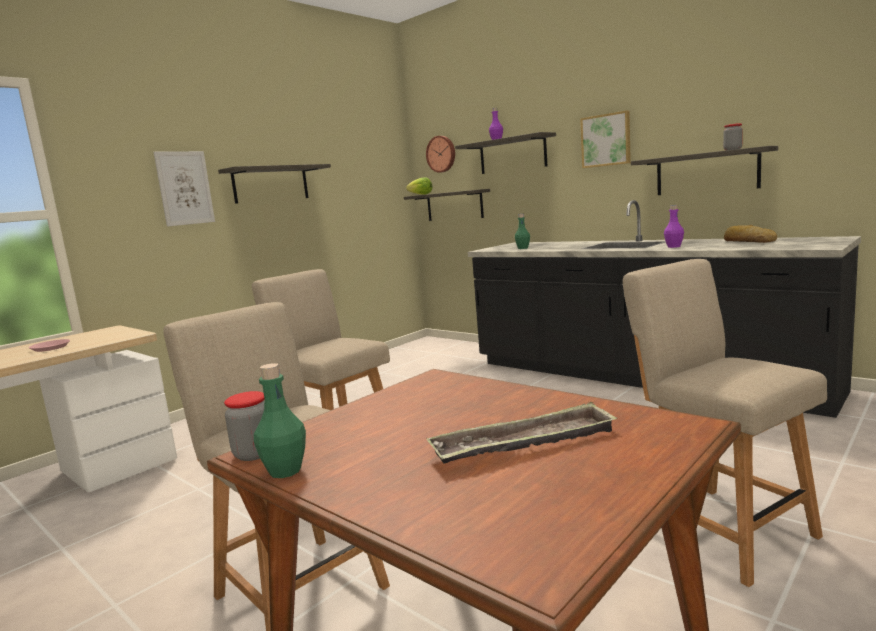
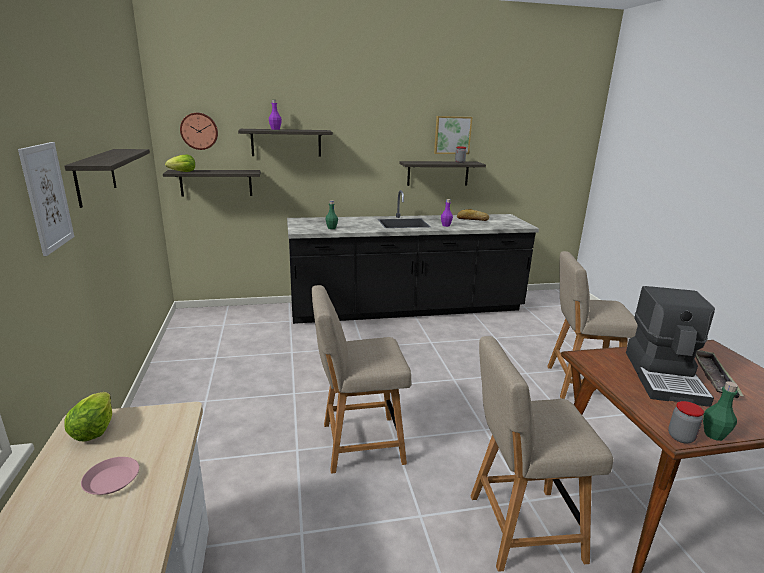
camera: 55 degrees left, 10 degrees up
(102, 332) = (94, 430): none -> lettuce
(452, 418) = (665, 377): none -> coffee machine
(606, 140) = (372, 142): picture -> picture (452, 135)

